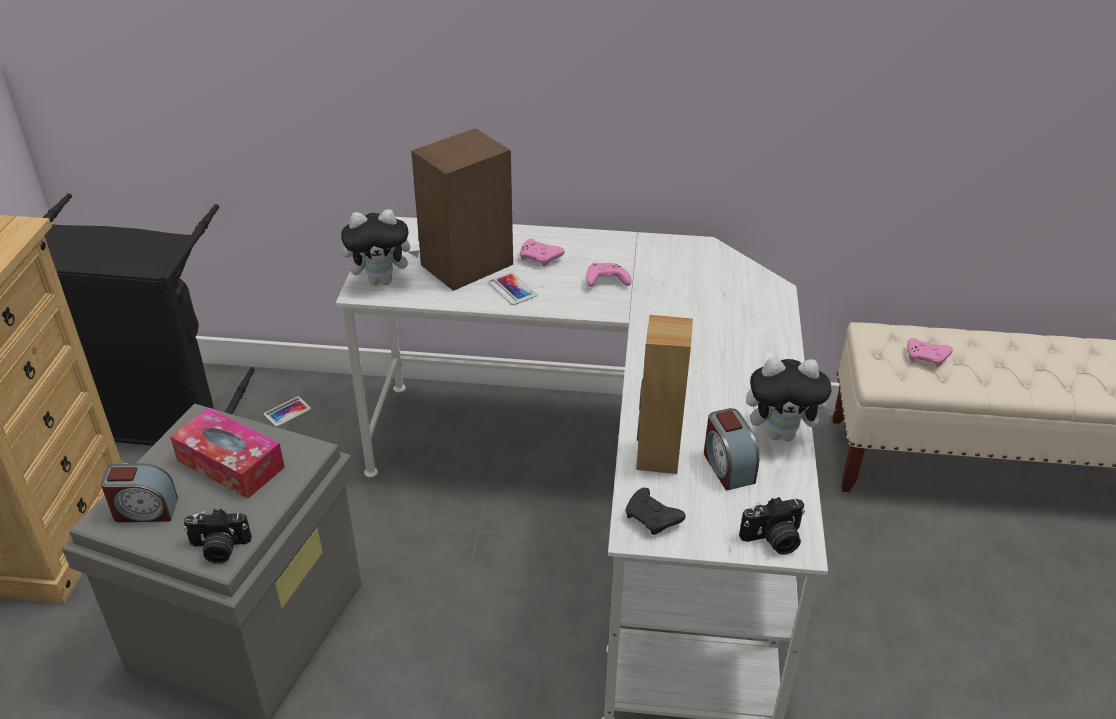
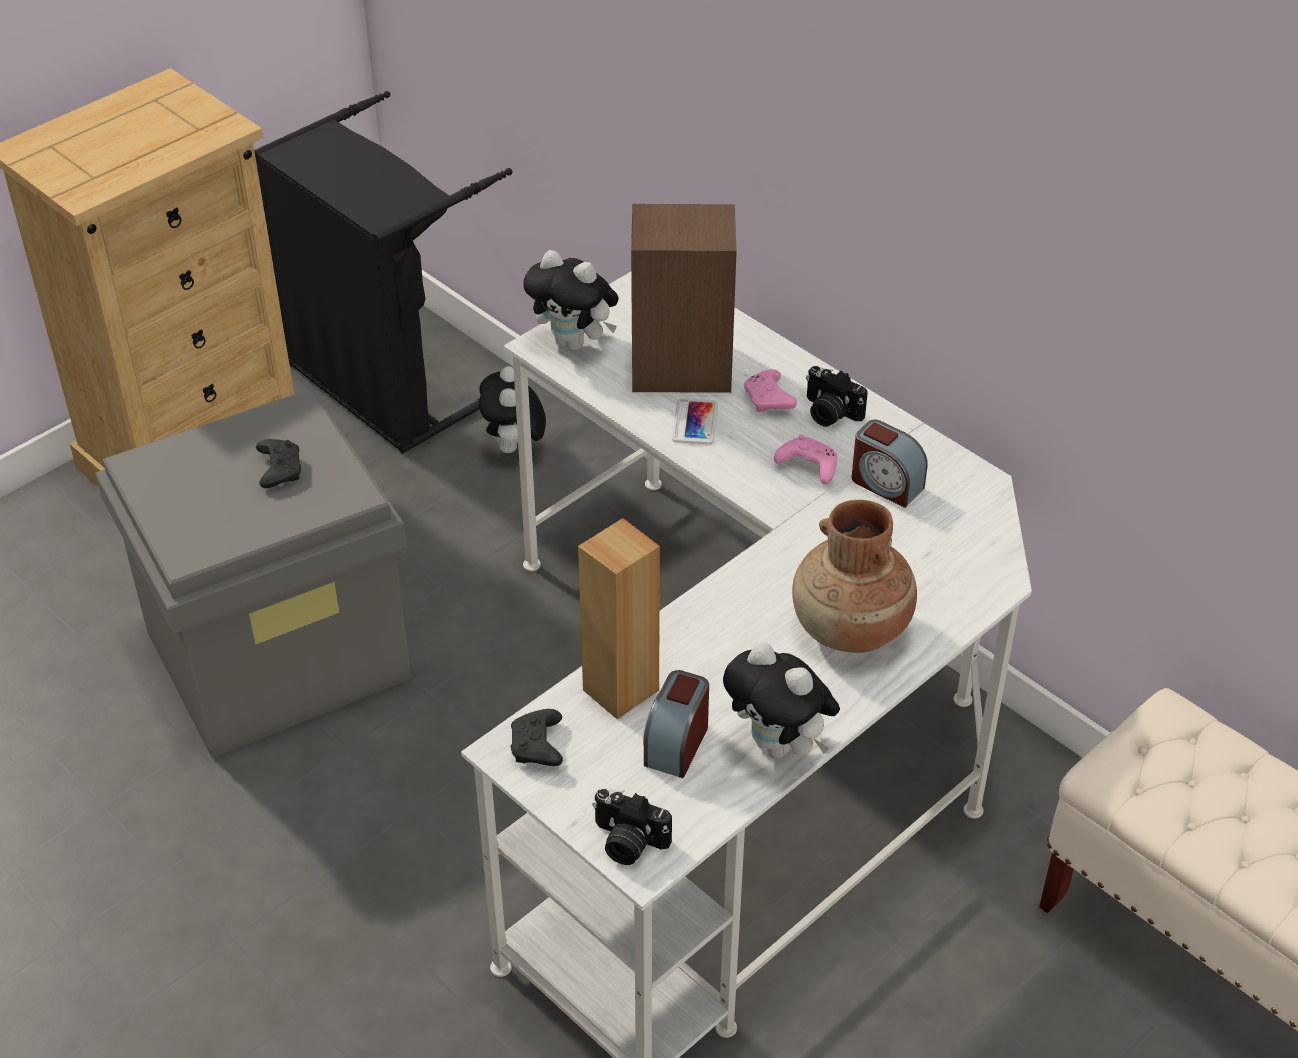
camera: 40 degrees right, 5 degrees up
(145, 510) = (172, 474): alarm clock -> alarm clock (885, 484)
(219, 548) = (193, 546): camera -> camera (829, 413)
(230, 464) = (279, 469): tissue box -> black game controller
(287, 412) = (514, 449): phone -> plush toy
(737, 352) = (850, 629): none -> brown vase
(927, 358) = (1199, 787): pink game controller -> none

